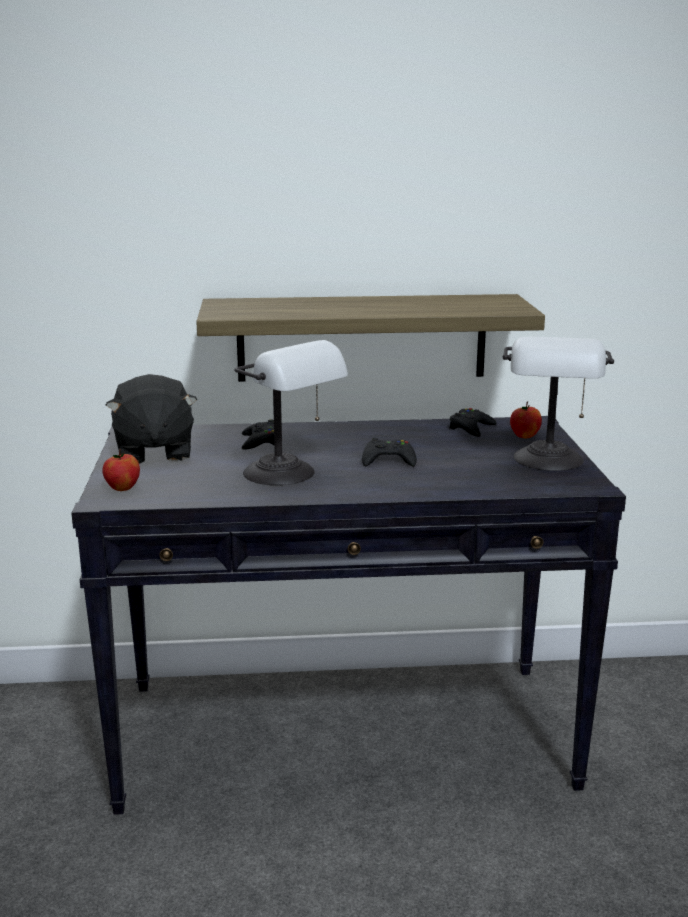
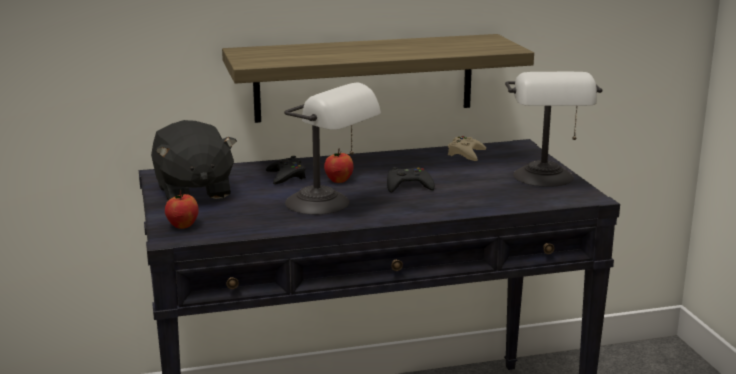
camera: 10 degrees left, 0 degrees up
(471, 428) = (466, 153): black game controller -> beige game controller
(524, 436) = (514, 158): apple -> apple (339, 180)

